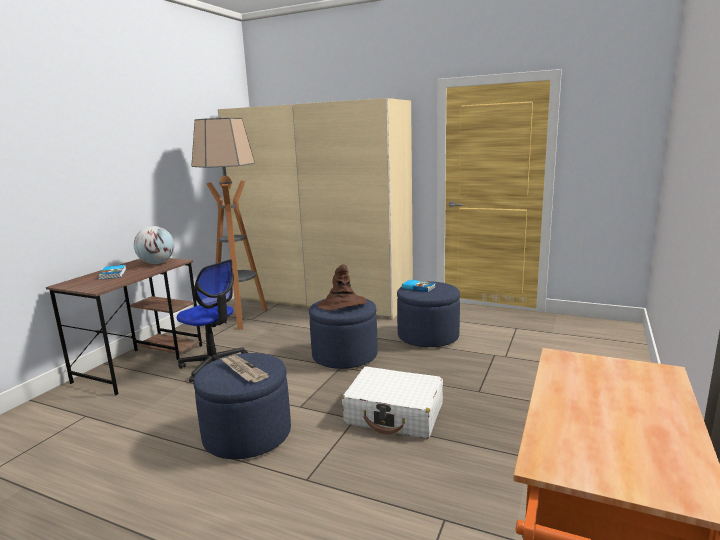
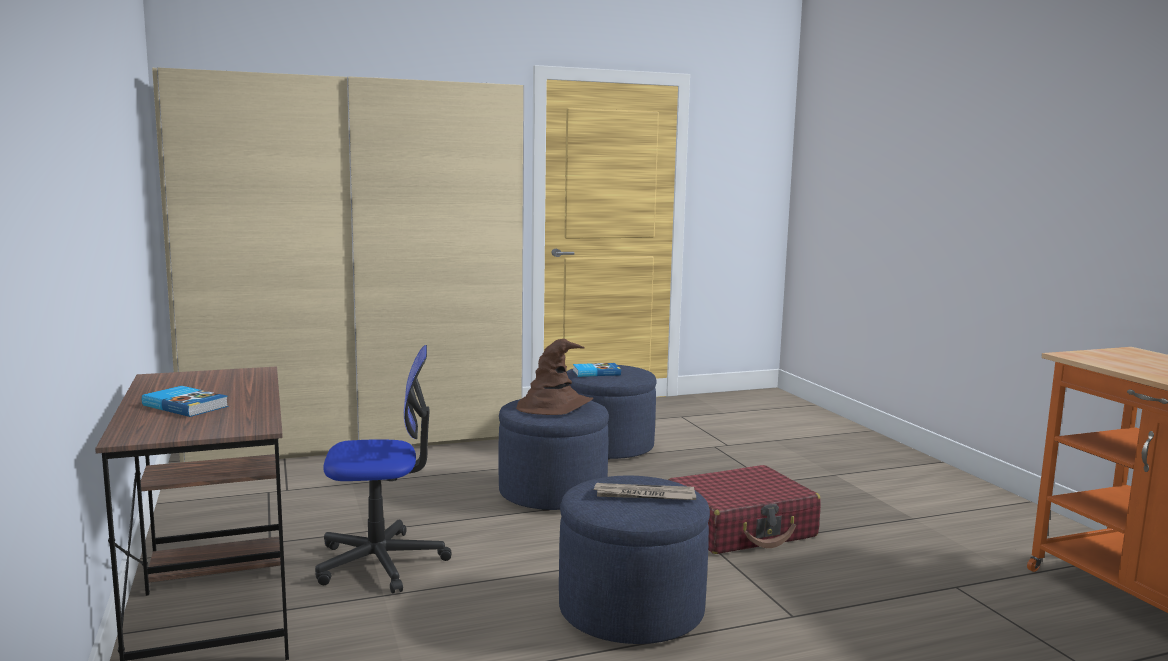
camera: 45 degrees left, 5 degrees down
(157, 263) = (218, 379): globe -> none
(240, 318) = (259, 493): floor lamp -> none
(394, 414) = (741, 528): white suitcase -> red suitcase

